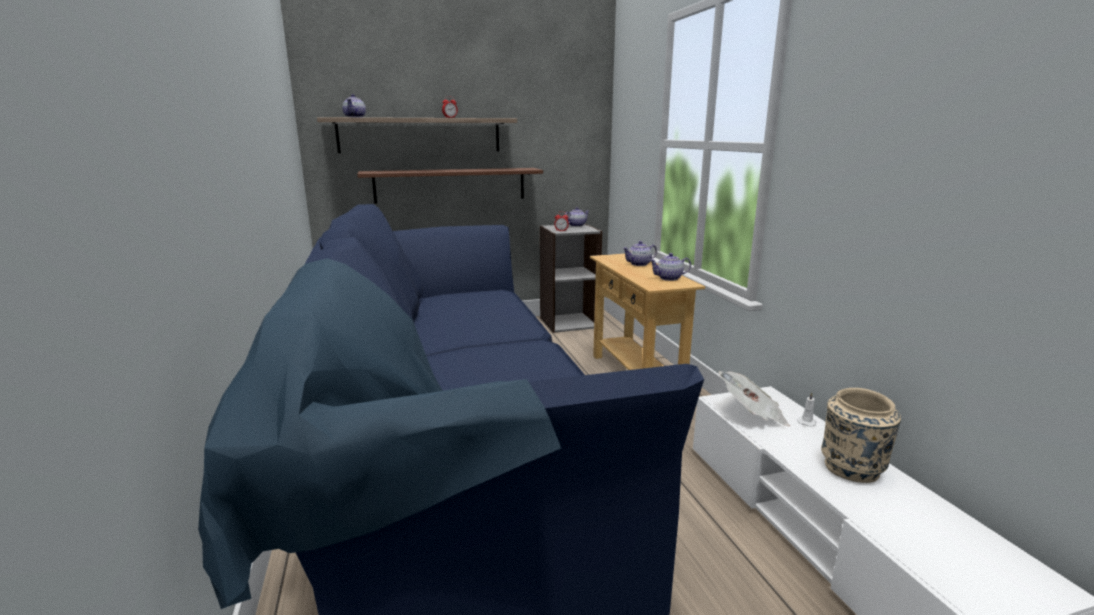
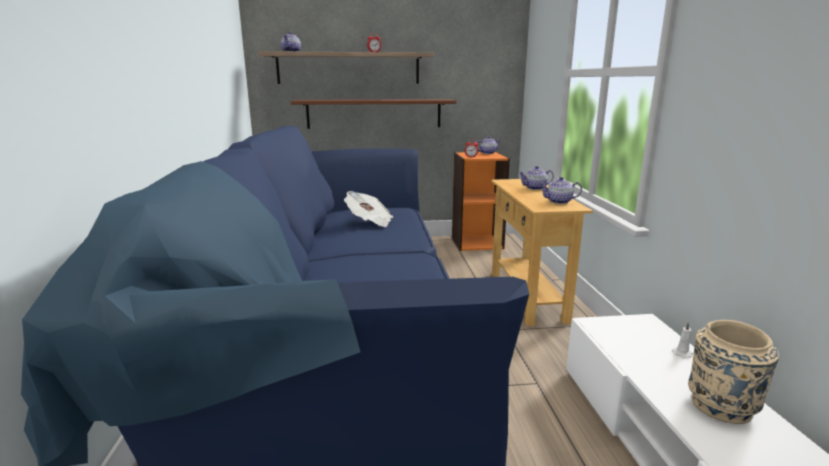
camera: 10 degrees right, 0 degrees up
(568, 322) = (477, 242): grey bookcase -> orange bookcase
(752, 414) = (624, 340): newspaper -> newspaper (369, 221)

